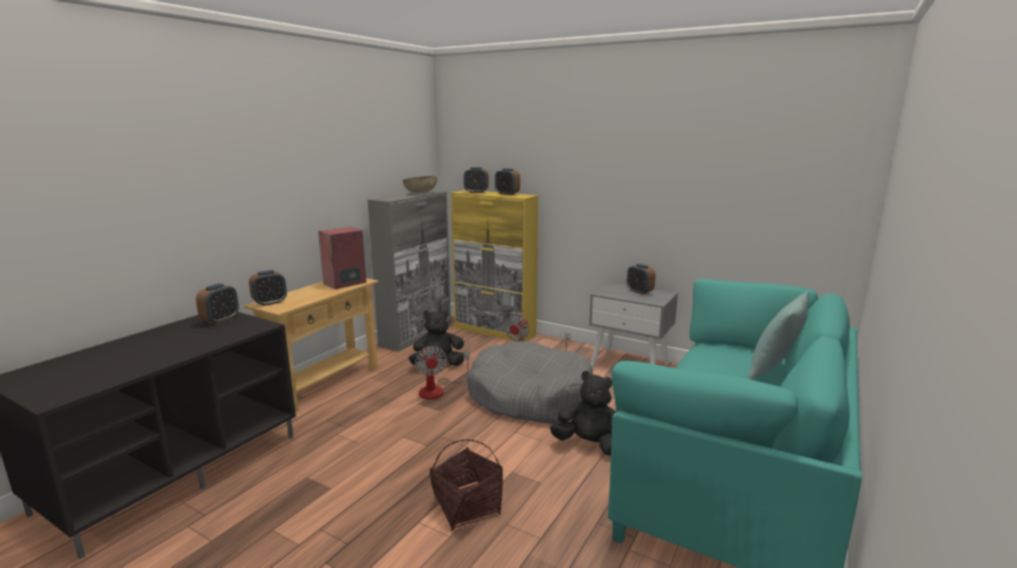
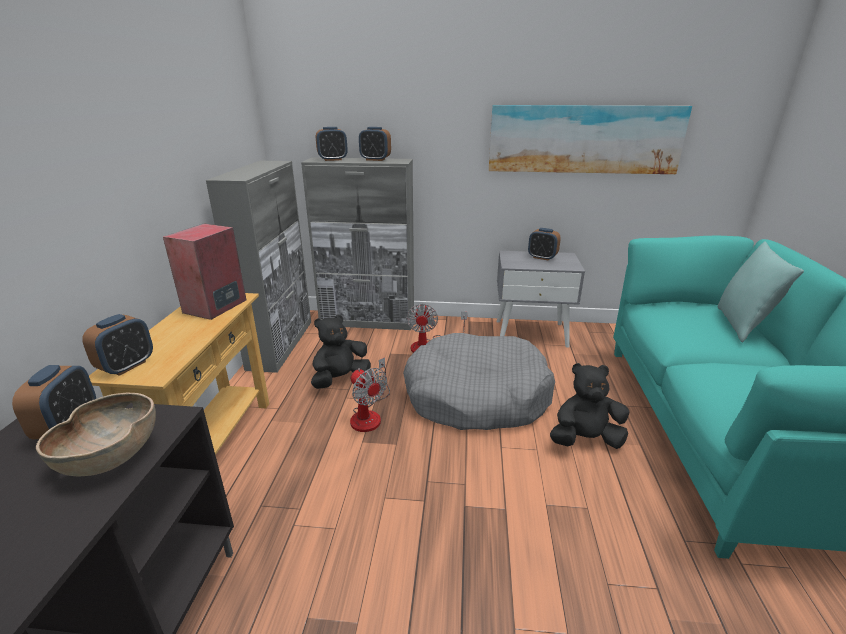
camera: 25 degrees left, 10 degrees up
(421, 193) = (263, 165): brown bowl -> brown bowl (112, 456)
(466, 507) = (546, 577): basket -> none
(495, 331) = (368, 321): yellow cabinet -> grey cabinet
(683, 186) = (584, 139): none -> picture

